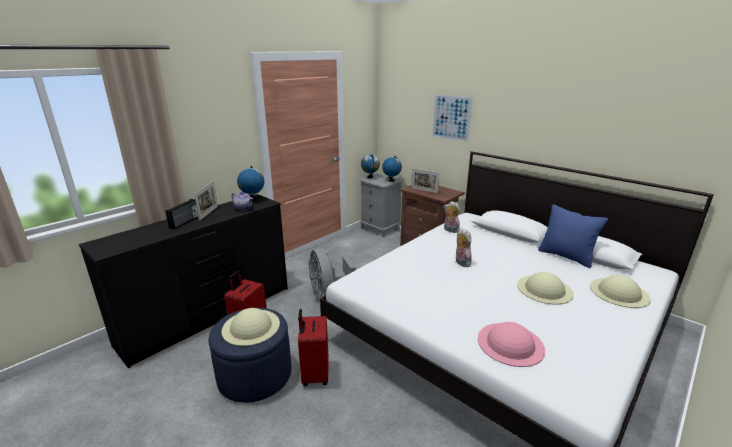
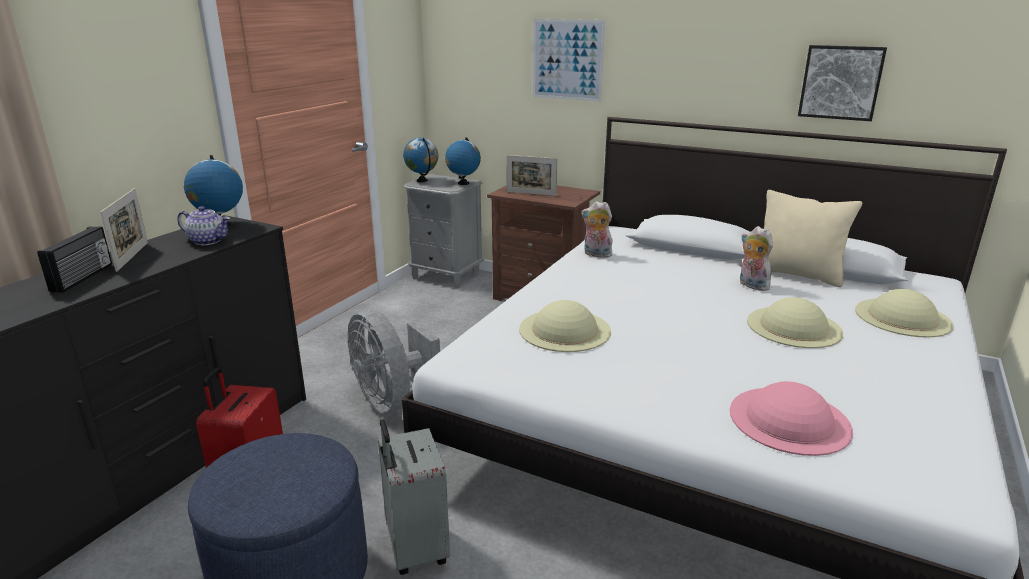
camera: 15 degrees left, 0 degrees up
(251, 327) = (280, 473): beige hat -> beige hat (565, 330)
(314, 374) = (415, 549): red suitcase -> grey suitcase
(461, 263) = (641, 302): plush toy -> plush toy (751, 285)
(566, 256) = (797, 275): blue pillow -> beige pillow
(608, 143) = (841, 82): none -> picture

